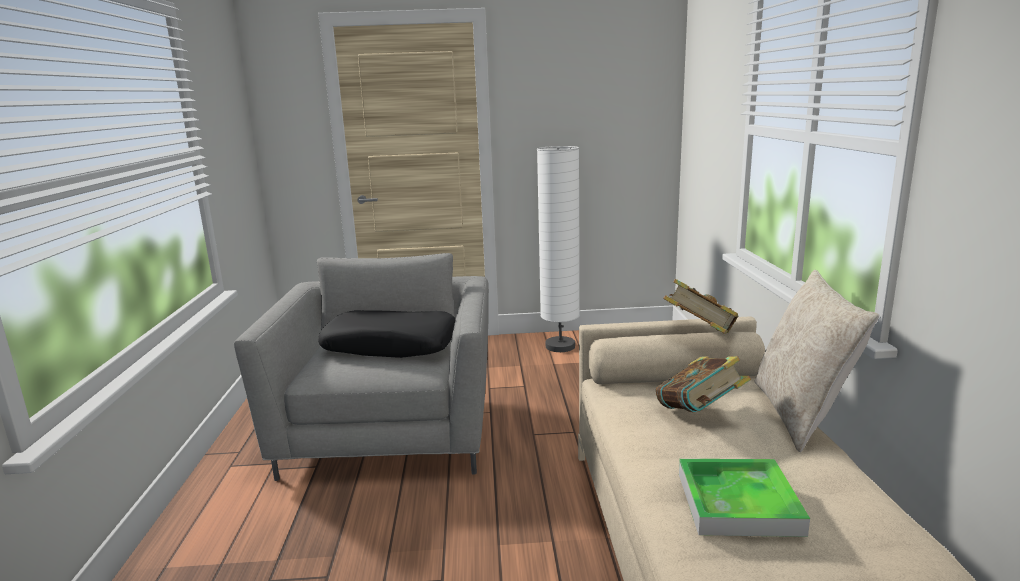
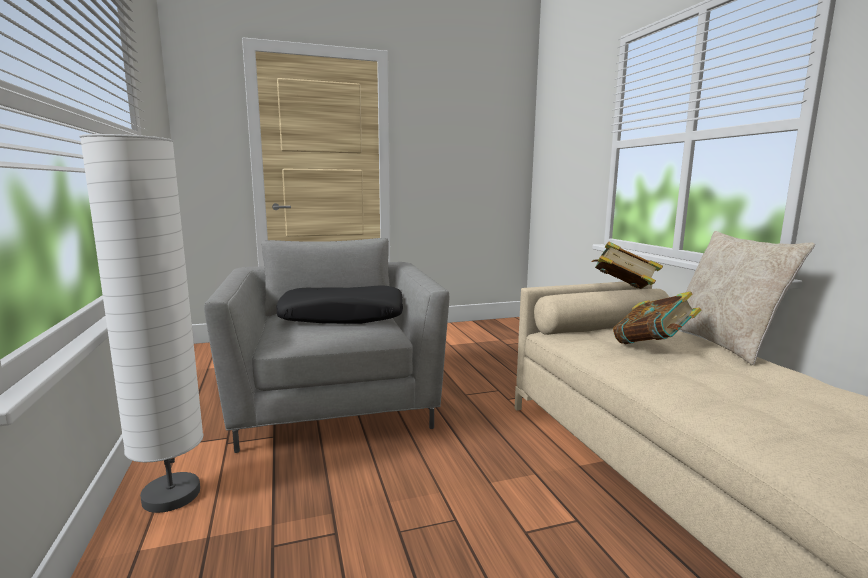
camera: 15 degrees left, 5 degrees down
(560, 346) = (447, 333): white floor lamp -> white floor lamp (171, 495)
(738, 503) = (756, 399): tray -> none

